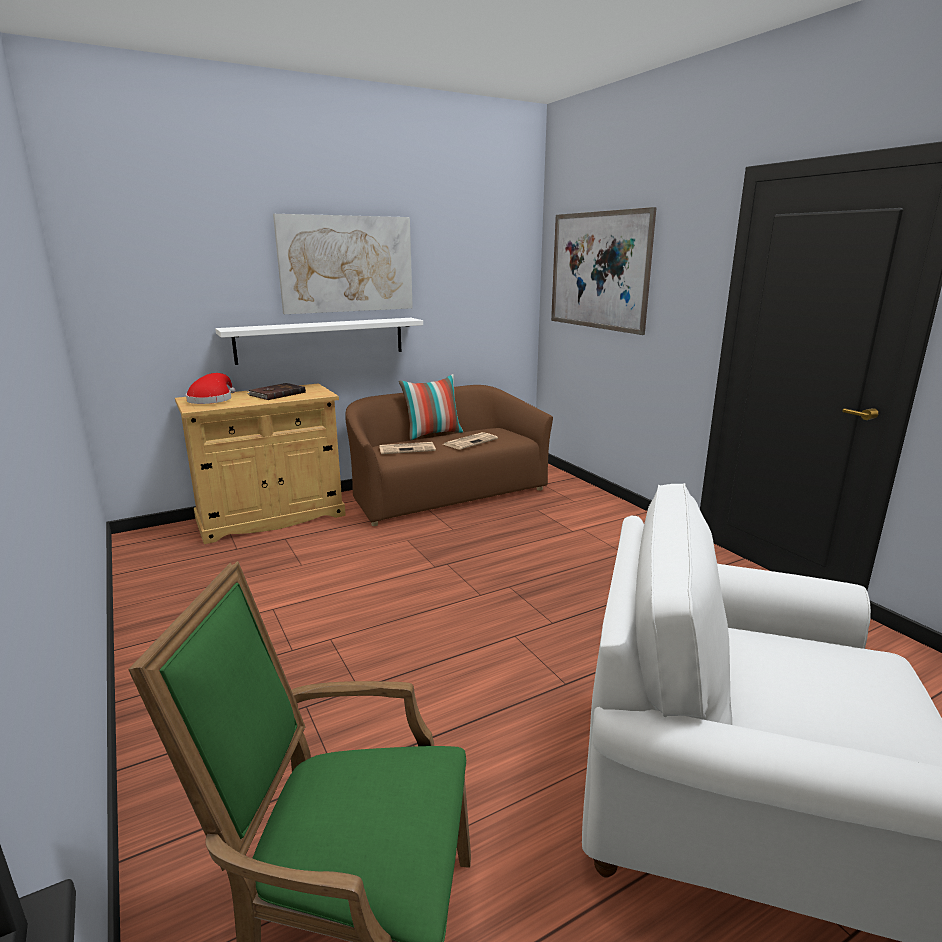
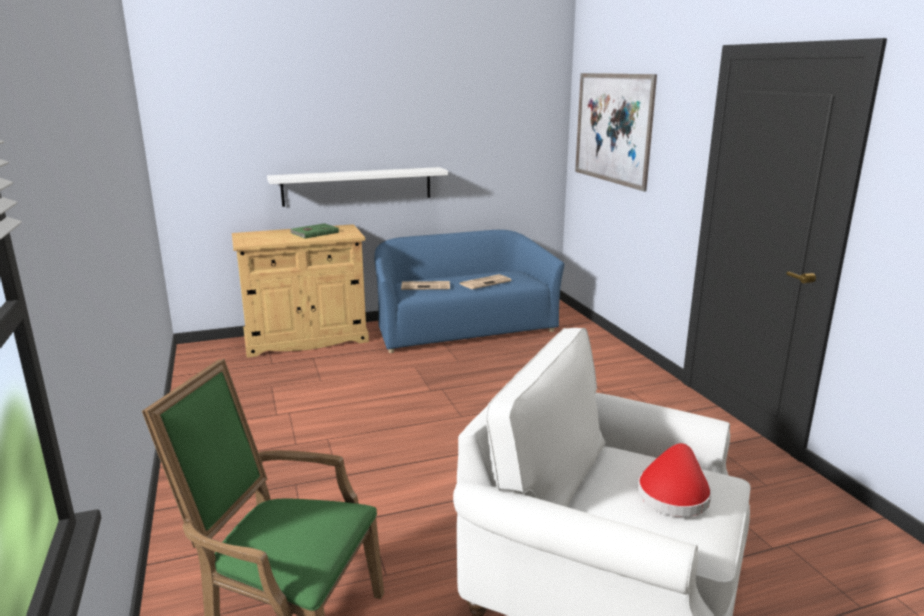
camera: 10 degrees right, 0 degrees up
(212, 400) = (260, 236): red hat -> red hat (673, 493)
(276, 394) = (314, 233): brown book -> green book
(346, 264) = (382, 120): picture -> none
(433, 434) = (454, 274): pillow -> none
(444, 493) = (462, 328): brown sofa -> blue sofa

